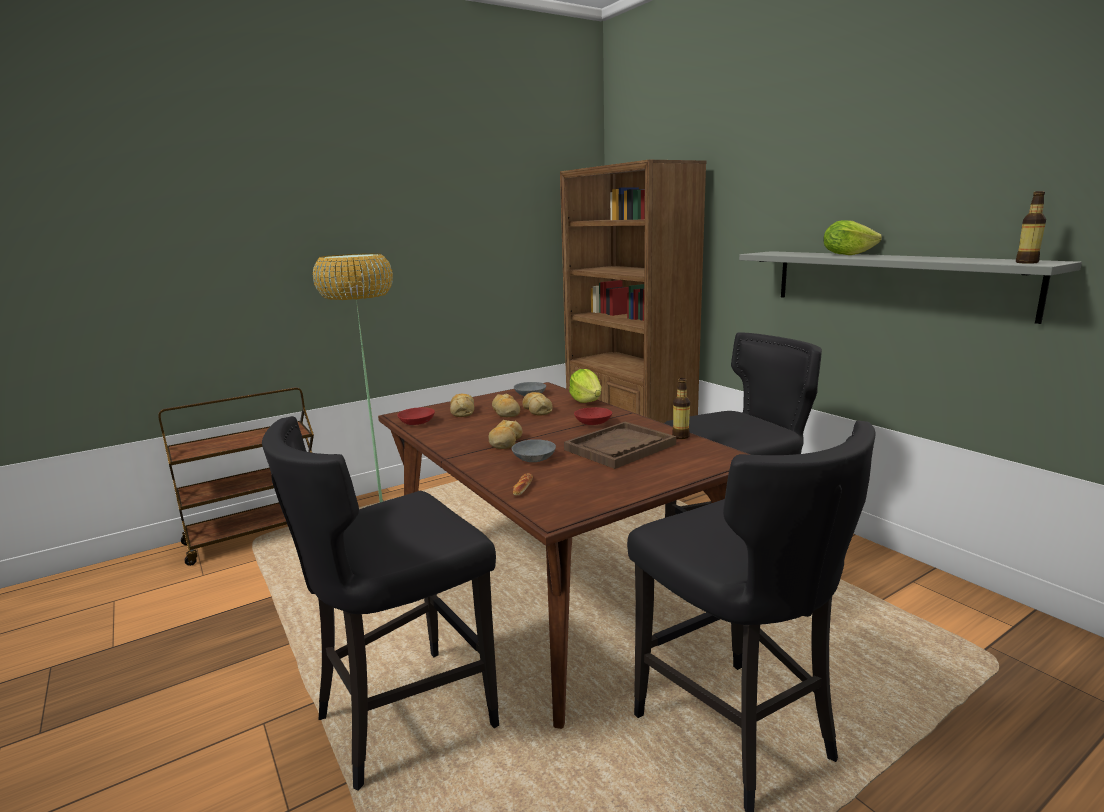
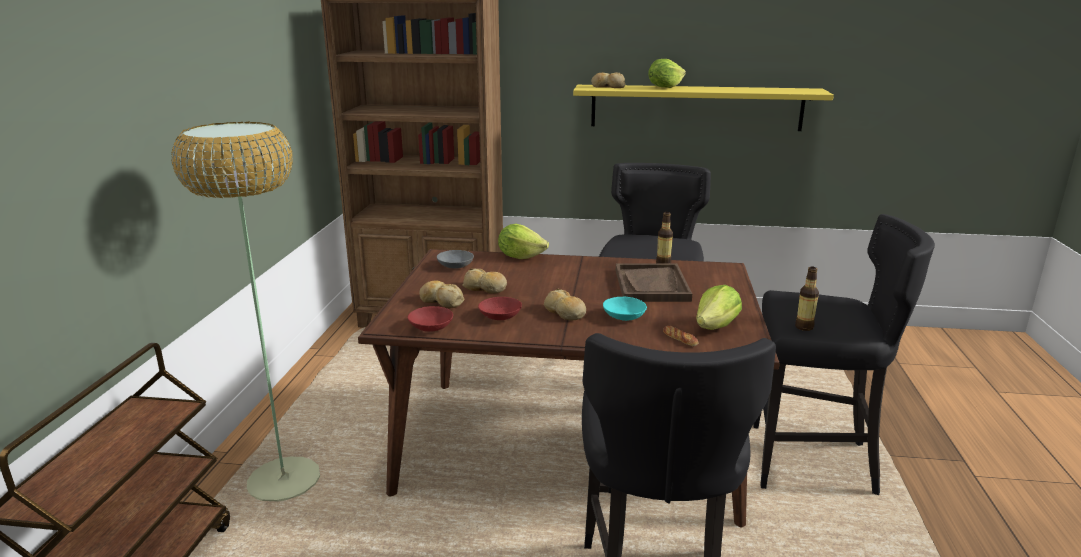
camera: 50 degrees left, 5 degrees up
(533, 458) = (623, 316): grey bowl -> turquoise bowl
(537, 410) = (505, 277): bread -> bread (608, 86)
(575, 492) = (716, 327): none -> lettuce
(594, 422) = (580, 273): red bowl -> red bowl (500, 315)
(893, 282) = (696, 107): grey shelf -> yellow shelf
(1026, 262) = (808, 91): bottle -> bottle (804, 327)

